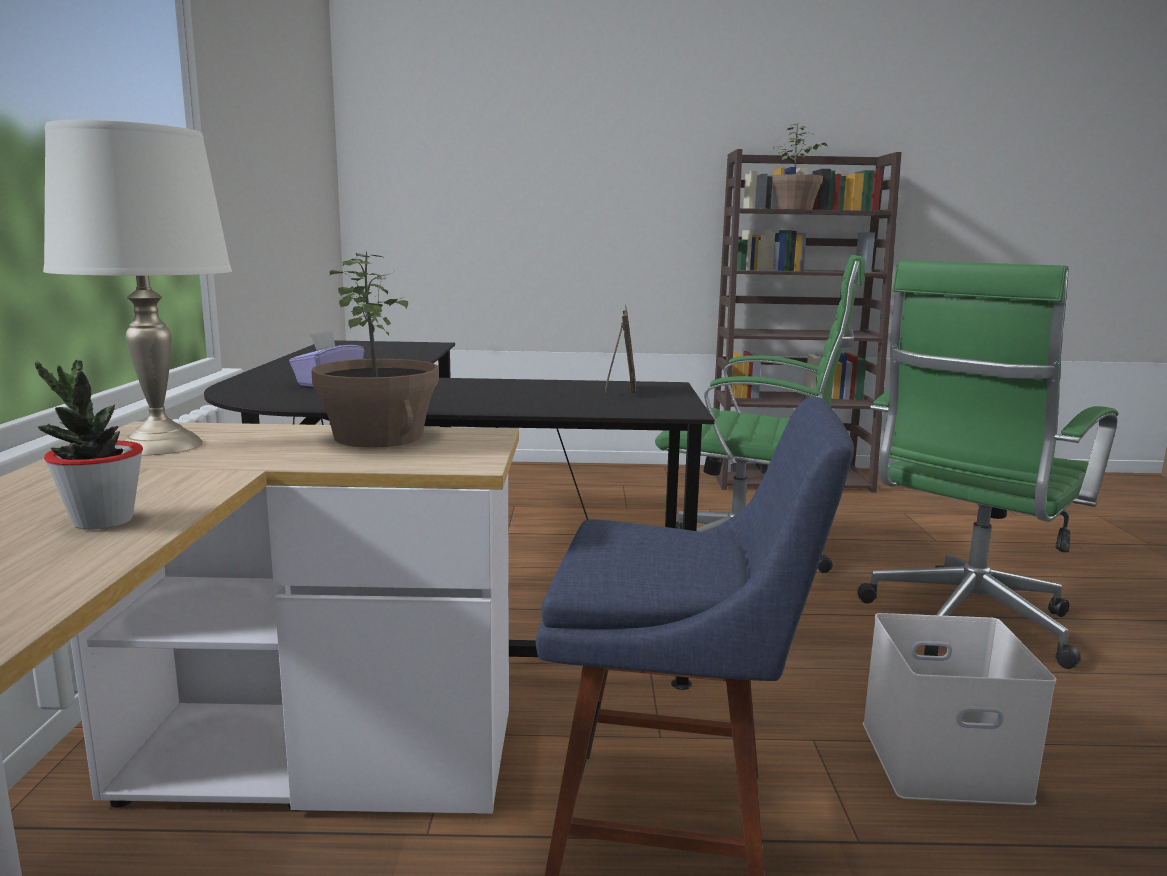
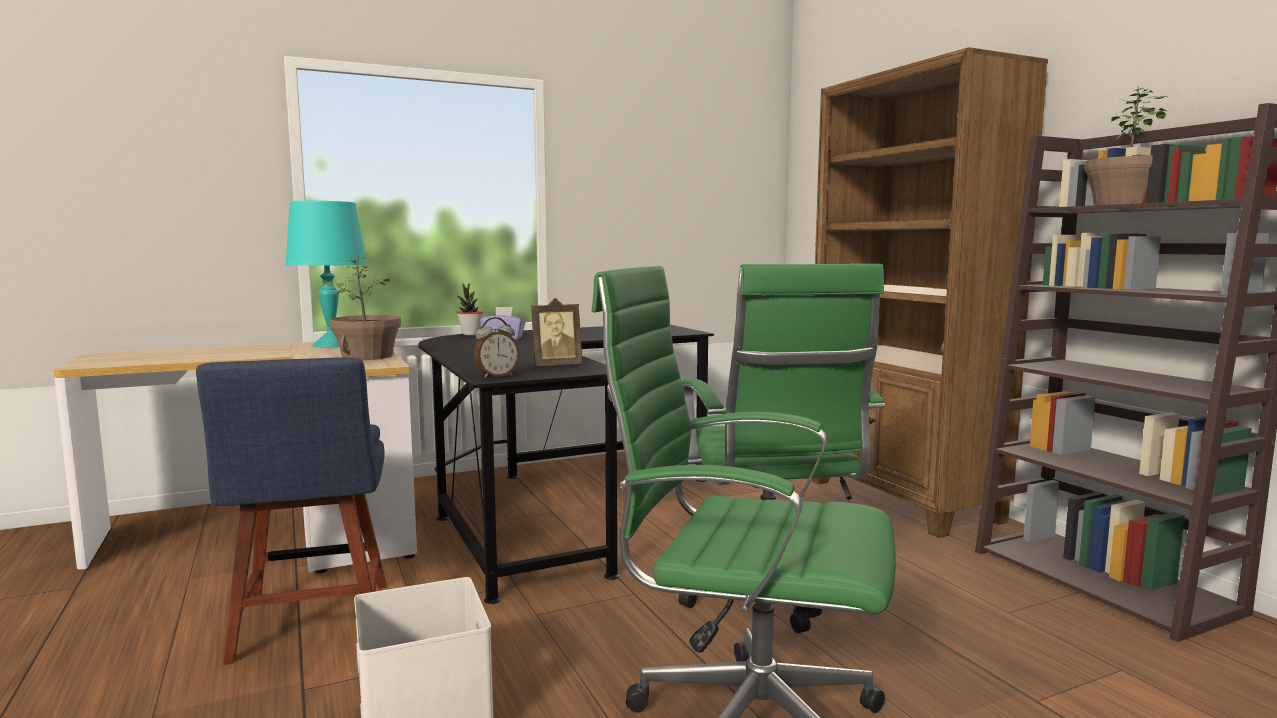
camera: 65 degrees right, 5 degrees down
(102, 521) = (209, 356): potted plant -> potted plant (470, 334)
(159, 445) = (331, 345): white table lamp -> turquoise table lamp
(603, 477) = (901, 501): none -> brown bookcase
(669, 409) = (496, 376): none -> alarm clock

